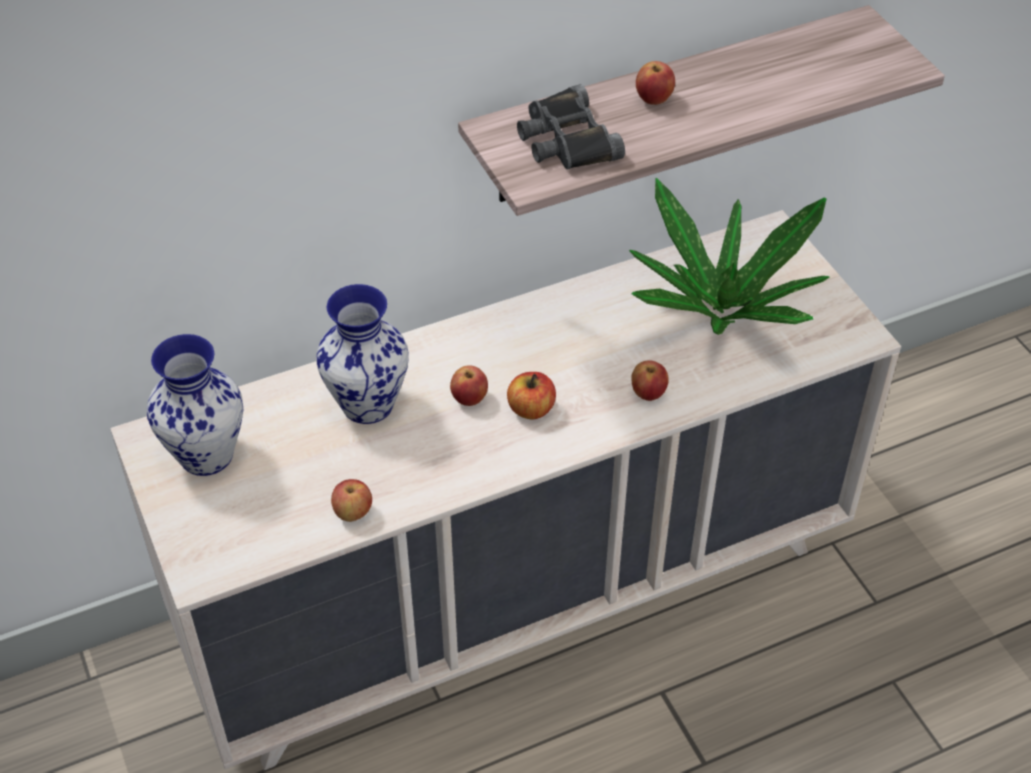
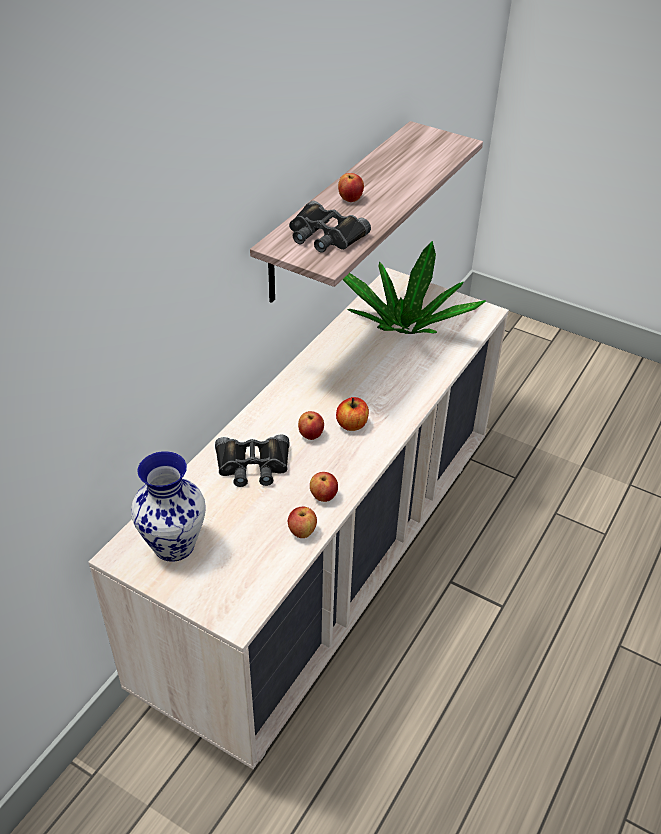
camera: 35 degrees left, 5 degrees down
(369, 404) = (253, 466): vase -> black binoculars
(648, 393) = (407, 387): apple -> apple (323, 496)

